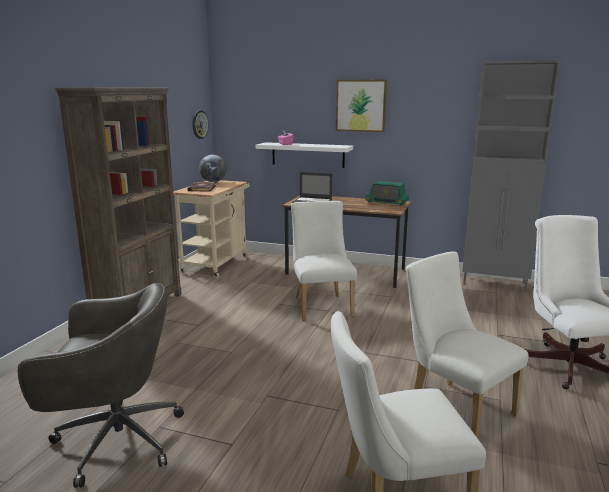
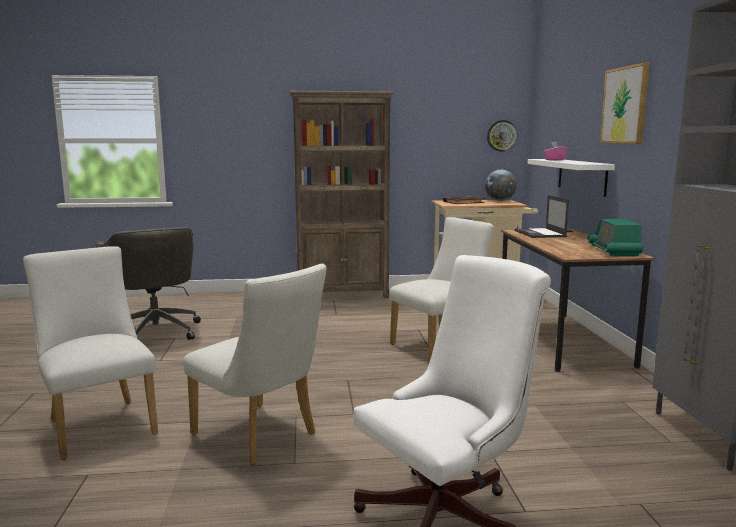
camera: 65 degrees right, 5 degrees down
(454, 407) = (260, 436): white chair -> white chair turned 105 degrees clockwise

